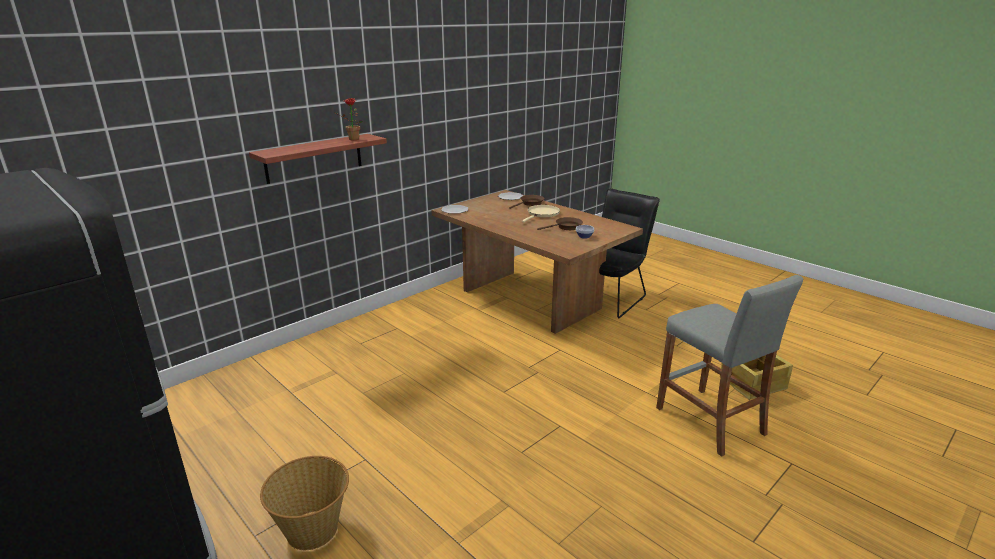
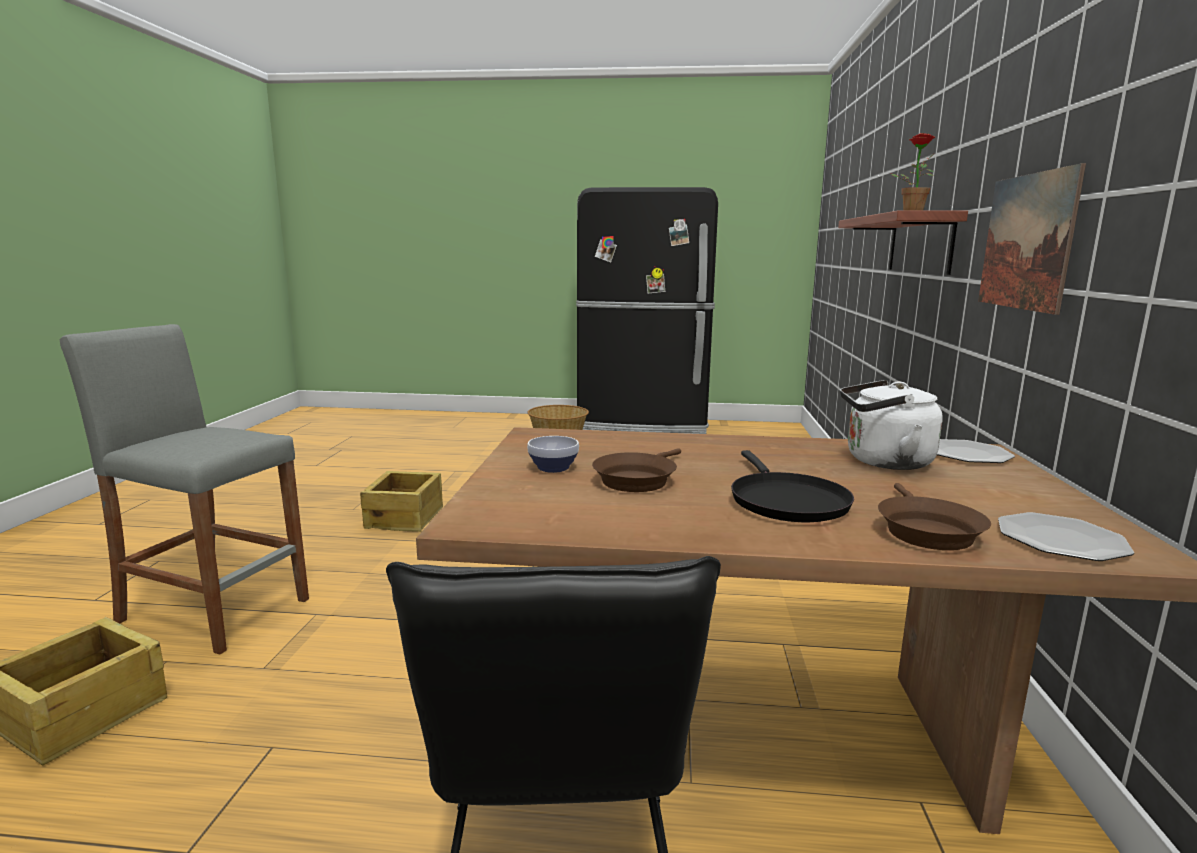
camera: 140 degrees right, 10 degrees down
(417, 140) = (1026, 241): none -> picture
(485, 214) = (883, 462): none -> white kettle
(542, 214) = (785, 501): beige frying pan -> black frying pan
(563, 467) = (405, 517): none -> crate

